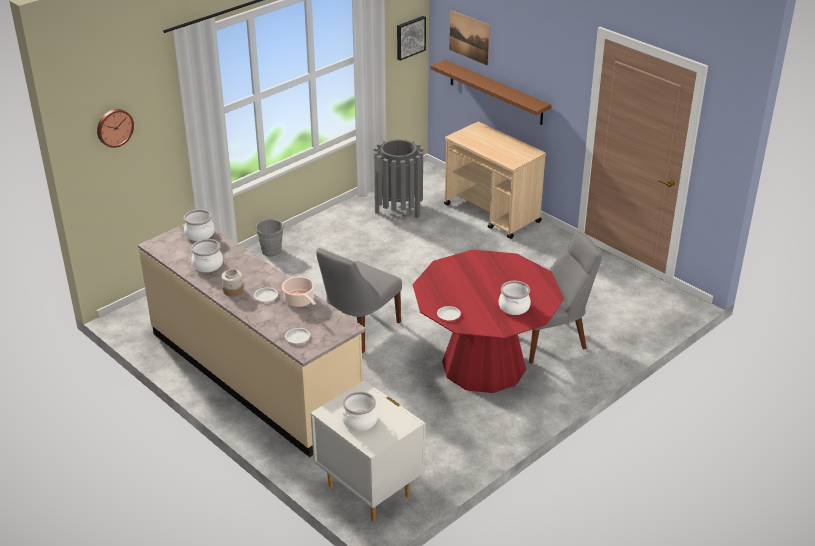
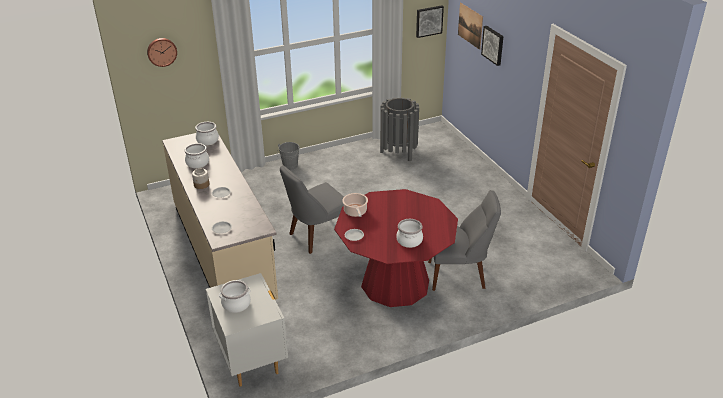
camera: 20 degrees right, 0 degrees up
(300, 301) = (242, 202): cooking pot -> cooking pot (355, 212)
(492, 214) = (468, 168): beige cart -> none
(495, 92) = (483, 72): brown shelf -> none
(509, 58) = (493, 45): none -> picture

